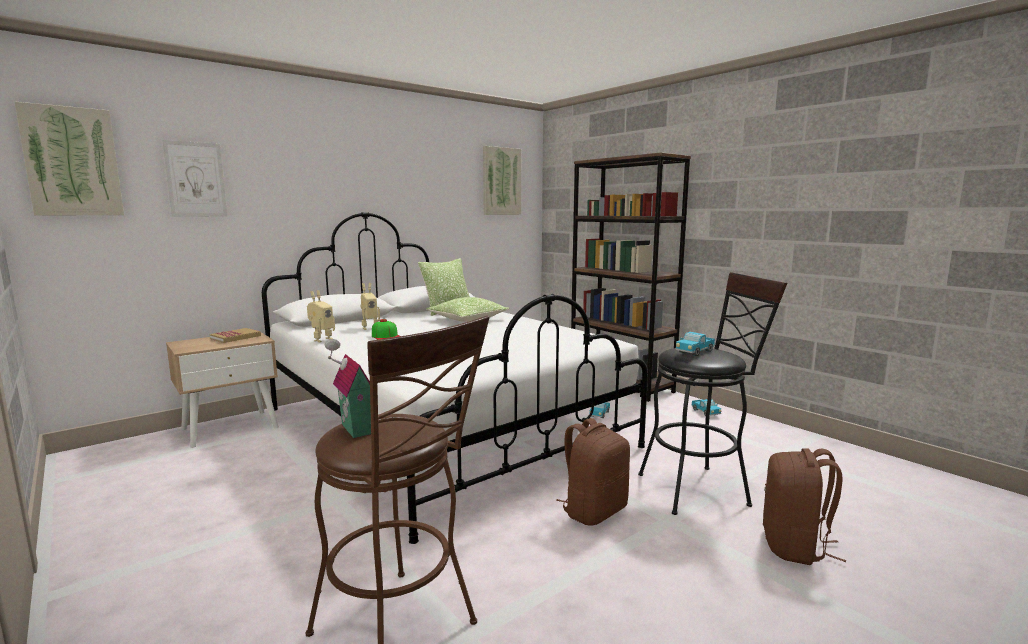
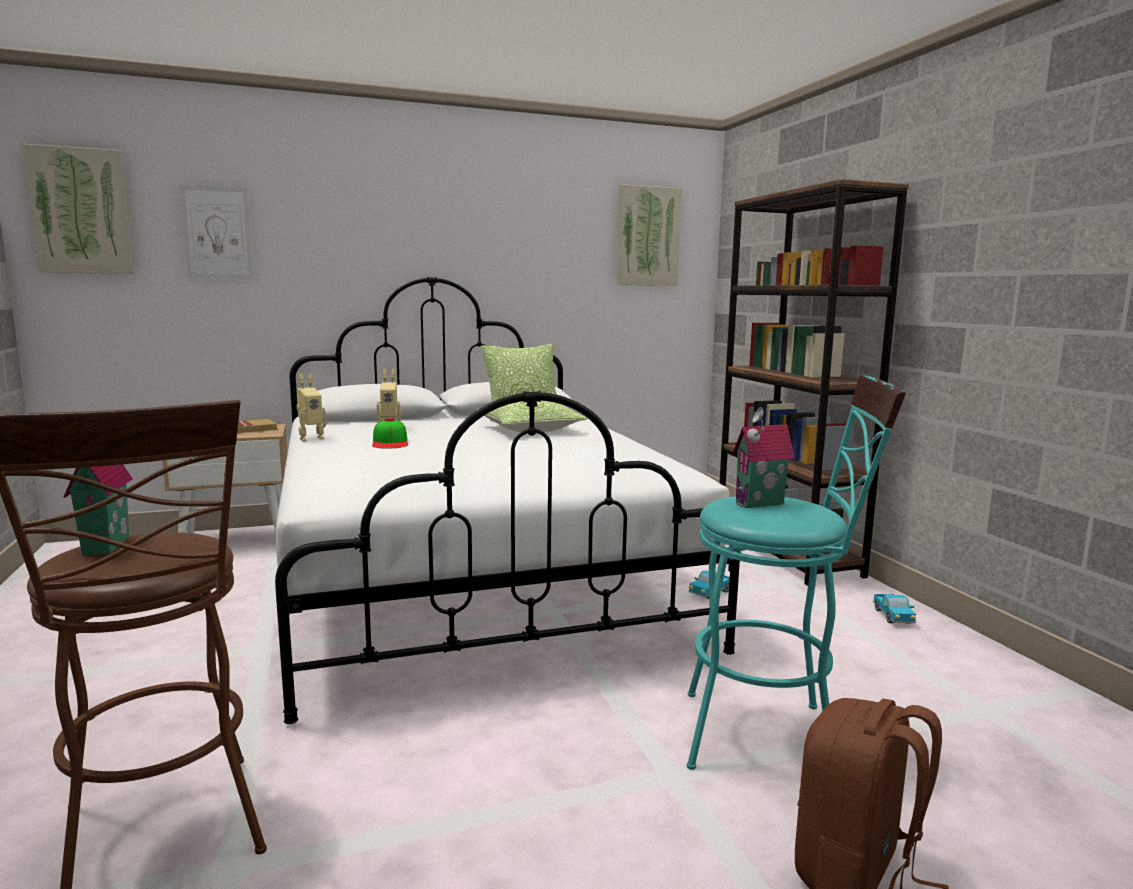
camera: 20 degrees right, 0 degrees up
(594, 511) = (569, 734): brown backpack -> none
(694, 352) = (761, 504): toy truck -> toy house
(700, 488) = (773, 736): black stool -> turquoise stool

